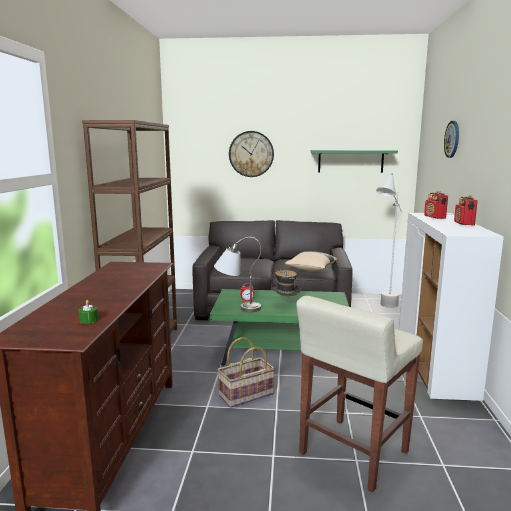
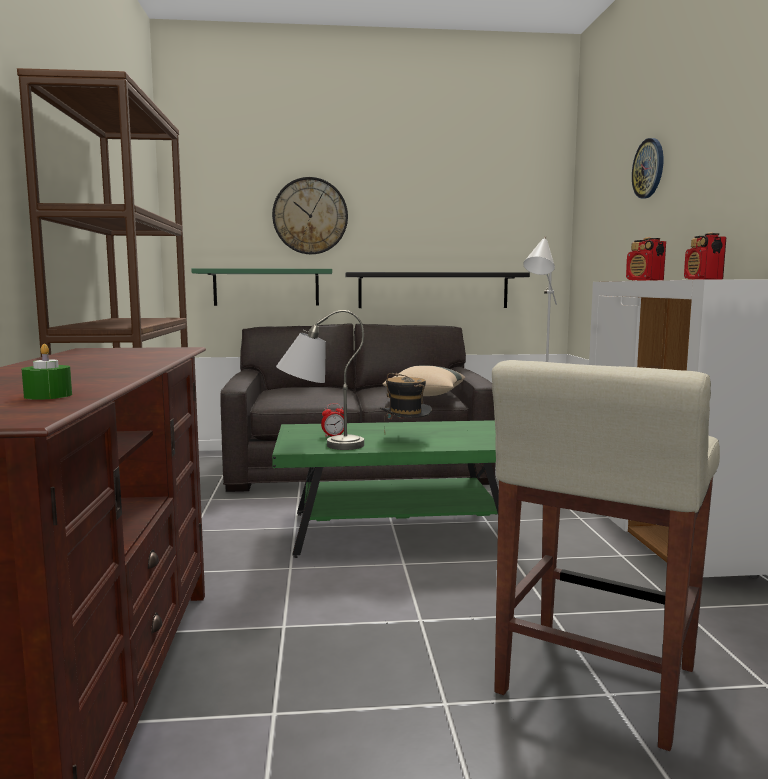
camera: 10 degrees left, 5 degrees down
(246, 395) = (355, 601): basket -> none
(326, 199) = (433, 290): none -> black shelf
(350, 161) = (470, 229): green shelf -> green shelf (266, 287)

